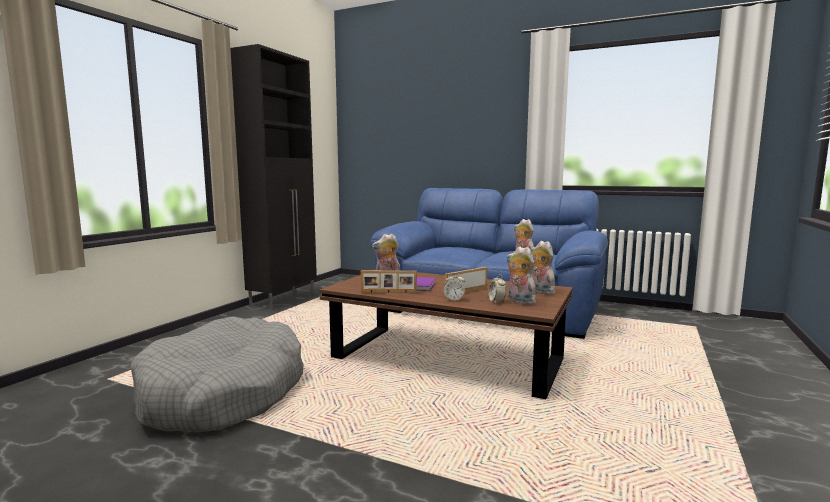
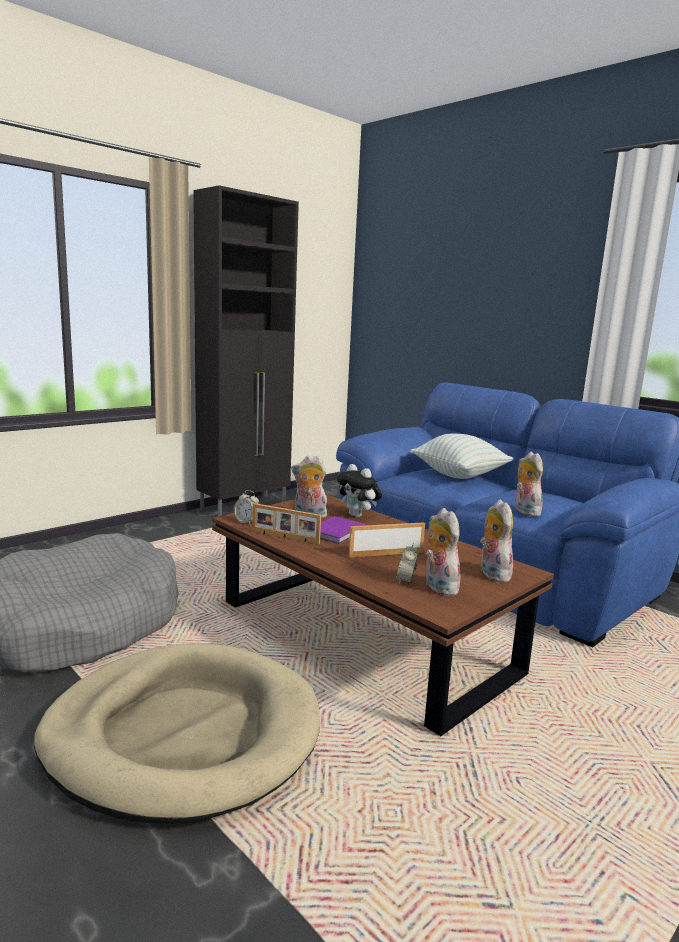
camera: 20 degrees right, 5 degrees up
(379, 438) = (183, 734): none -> beige dog bed
(420, 276) = (358, 515): none -> plush toy
(454, 300) = (352, 566): alarm clock -> alarm clock (246, 522)
(459, 248) = (459, 475): none -> pillow

